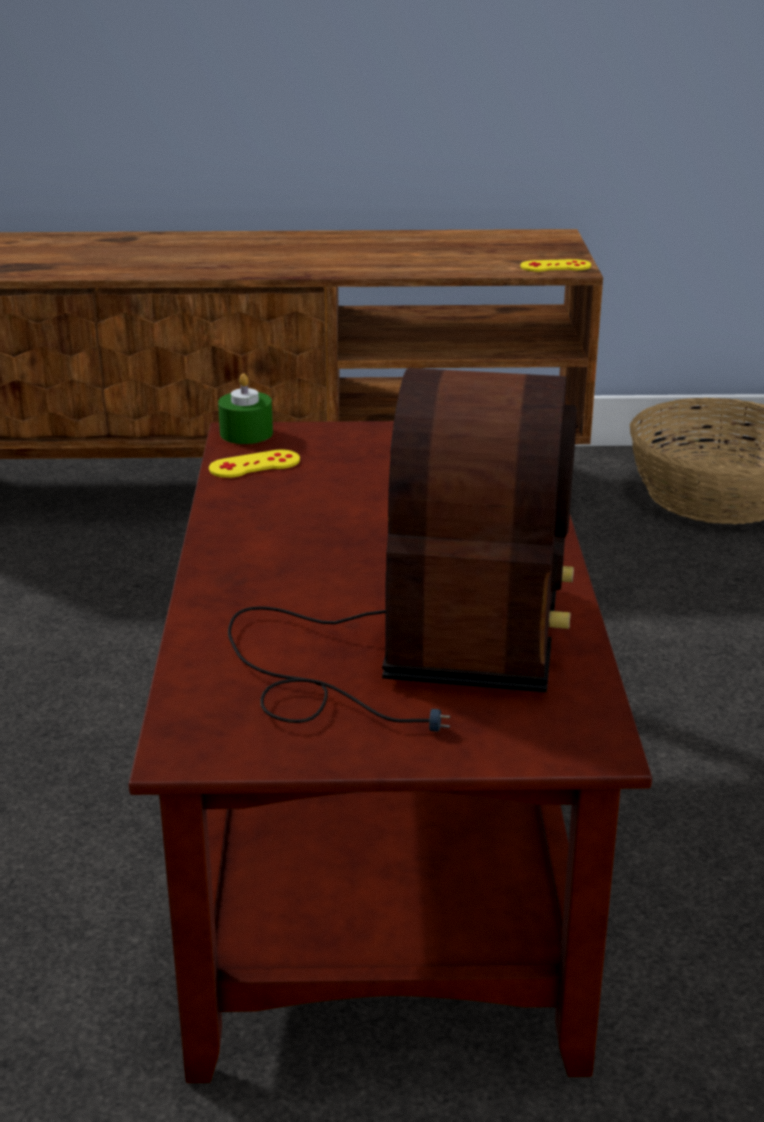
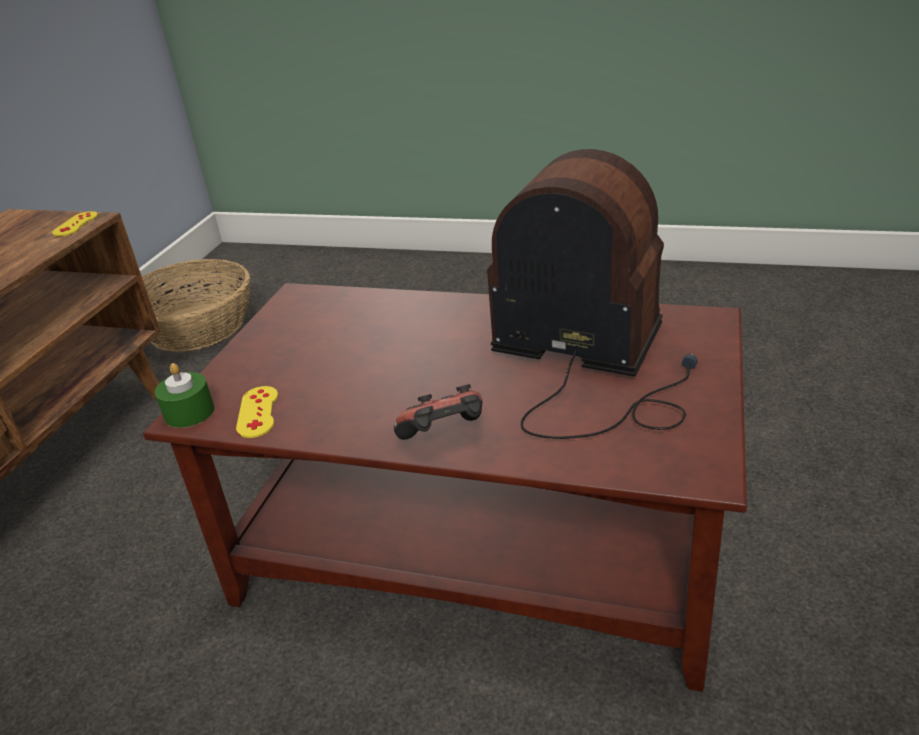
camera: 70 degrees left, 5 degrees up
(228, 571) = (445, 437): none -> game controller

